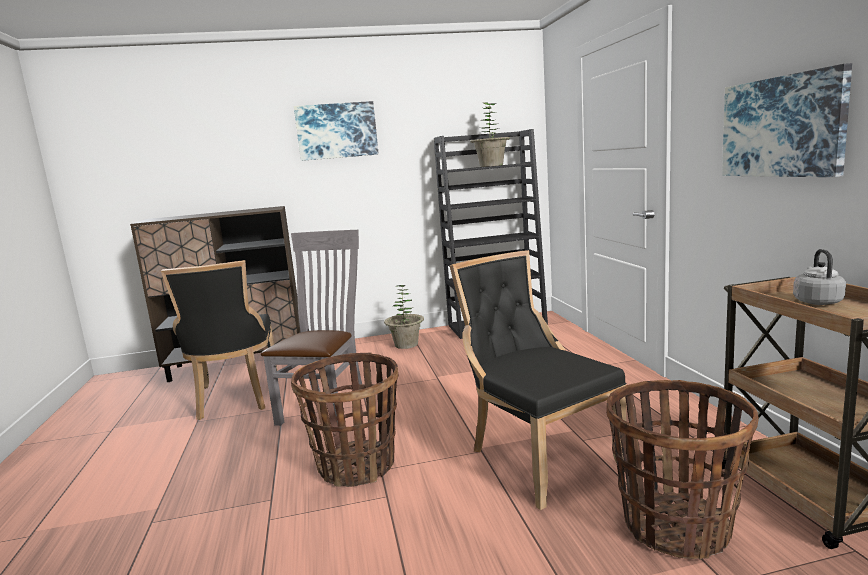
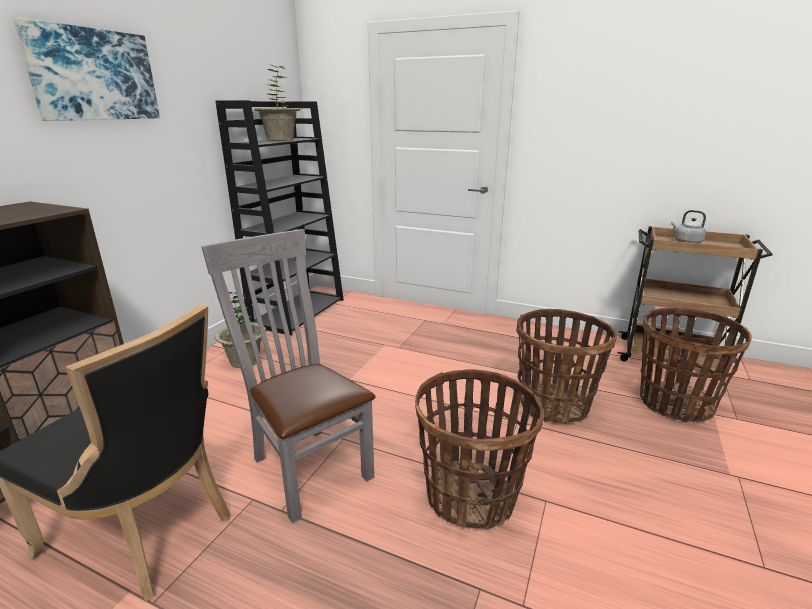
camera: 55 degrees left, 10 degrees up
(538, 458) = (553, 405): black chair -> basket
(782, 127) = (636, 128): picture -> none

